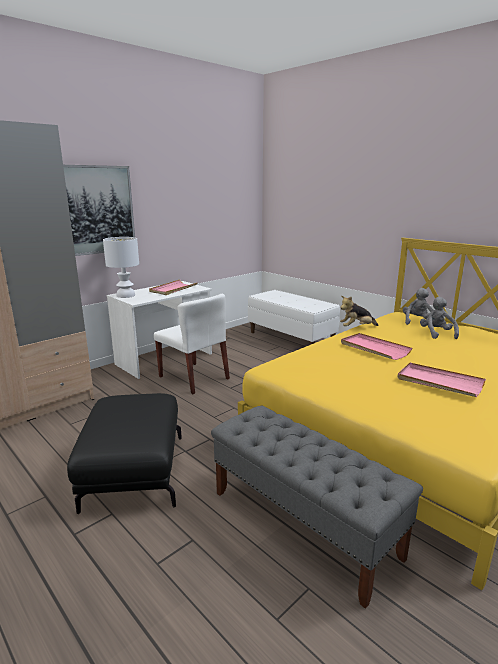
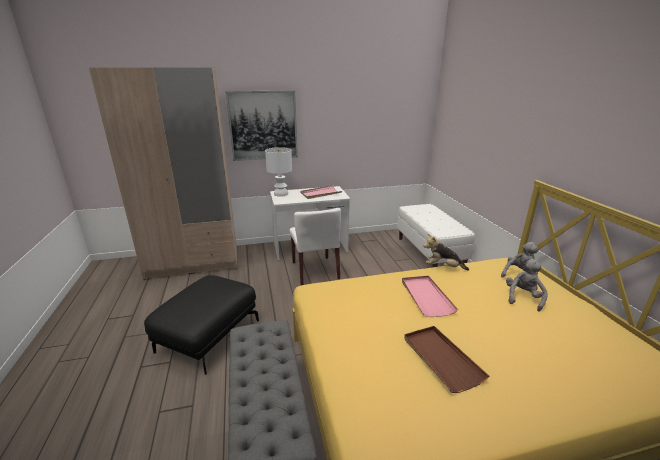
camera: 30 degrees right, 5 degrees up
(439, 382) = (441, 359): pink tray -> brown tray

